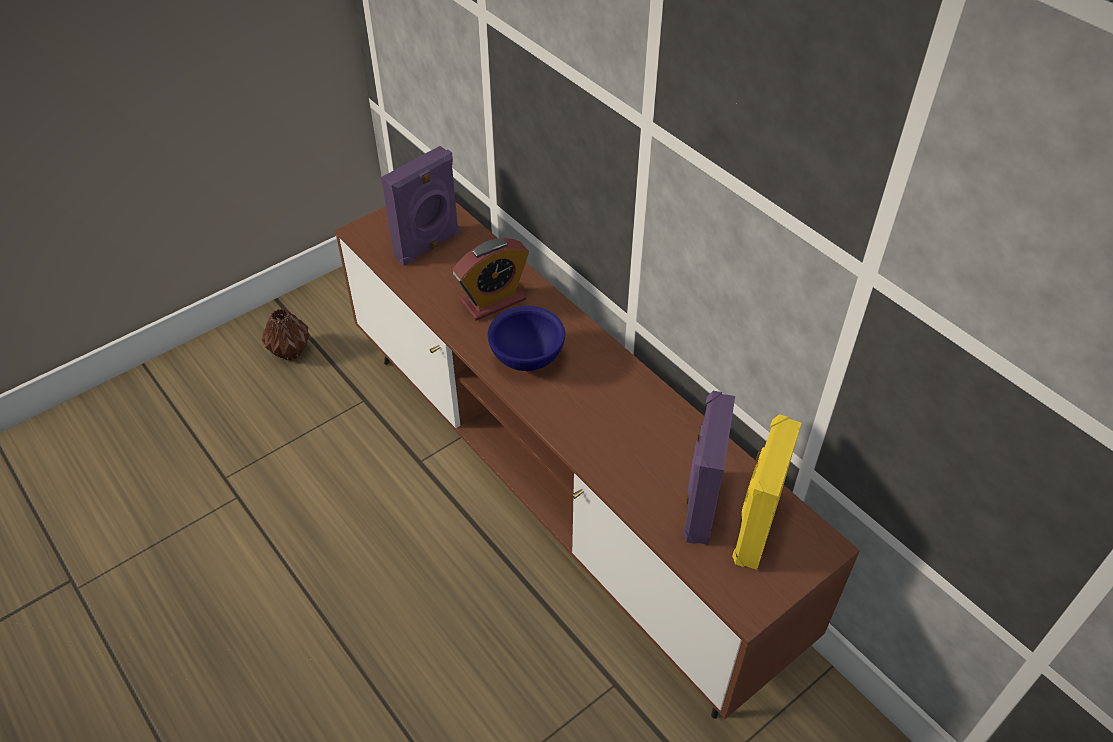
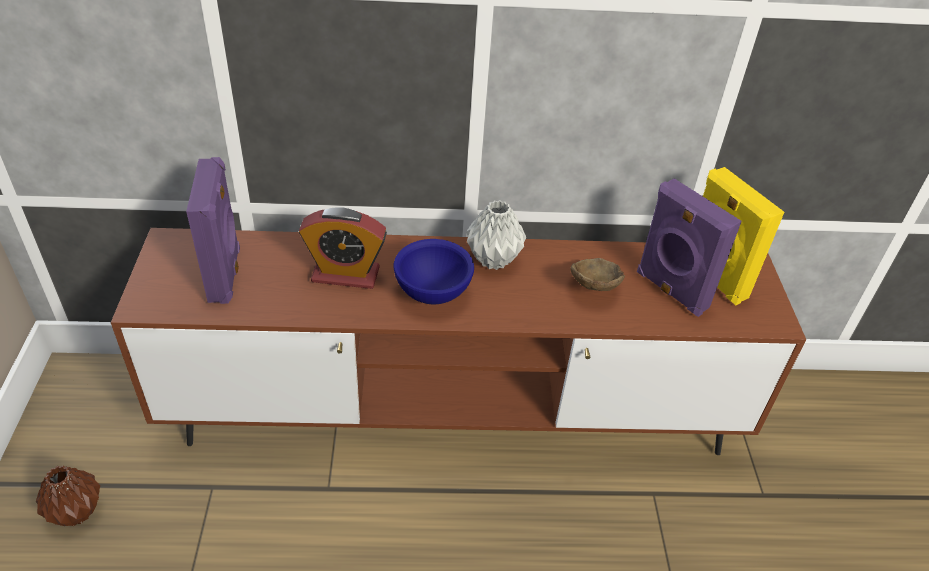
camera: 55 degrees left, 5 degrees down
(493, 301) = (345, 274): alarm clock -> alarm clock turned 90 degrees clockwise
(605, 369) = (493, 259): none -> grey vase
(647, 450) = (595, 285): none -> brown bowl

